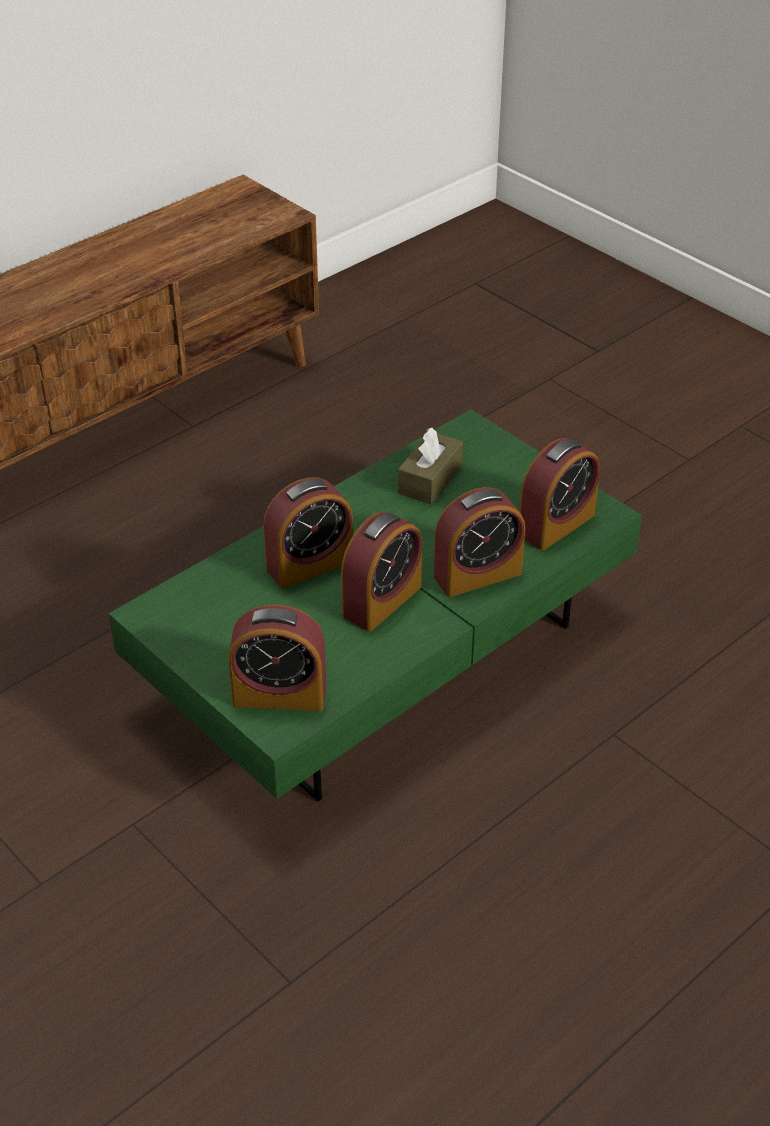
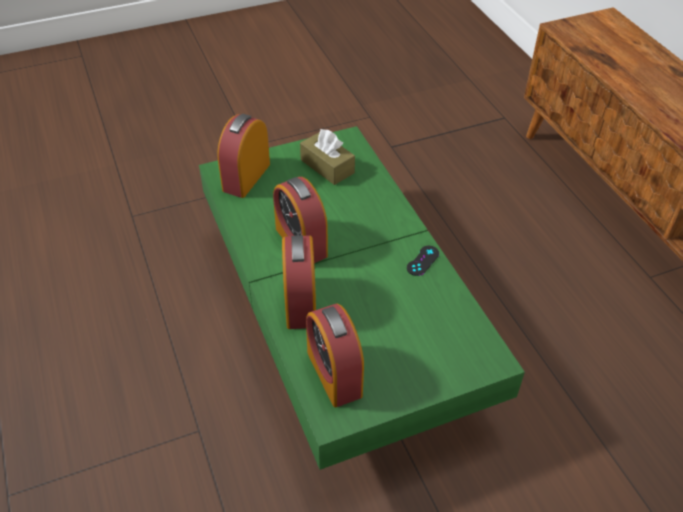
camera: 110 degrees right, 5 degrees up
(310, 565) = (357, 217): alarm clock -> none
(358, 496) = (422, 261): none -> black game controller
(430, 479) = (428, 309): brown tissue box -> brown tissue box (327, 166)

